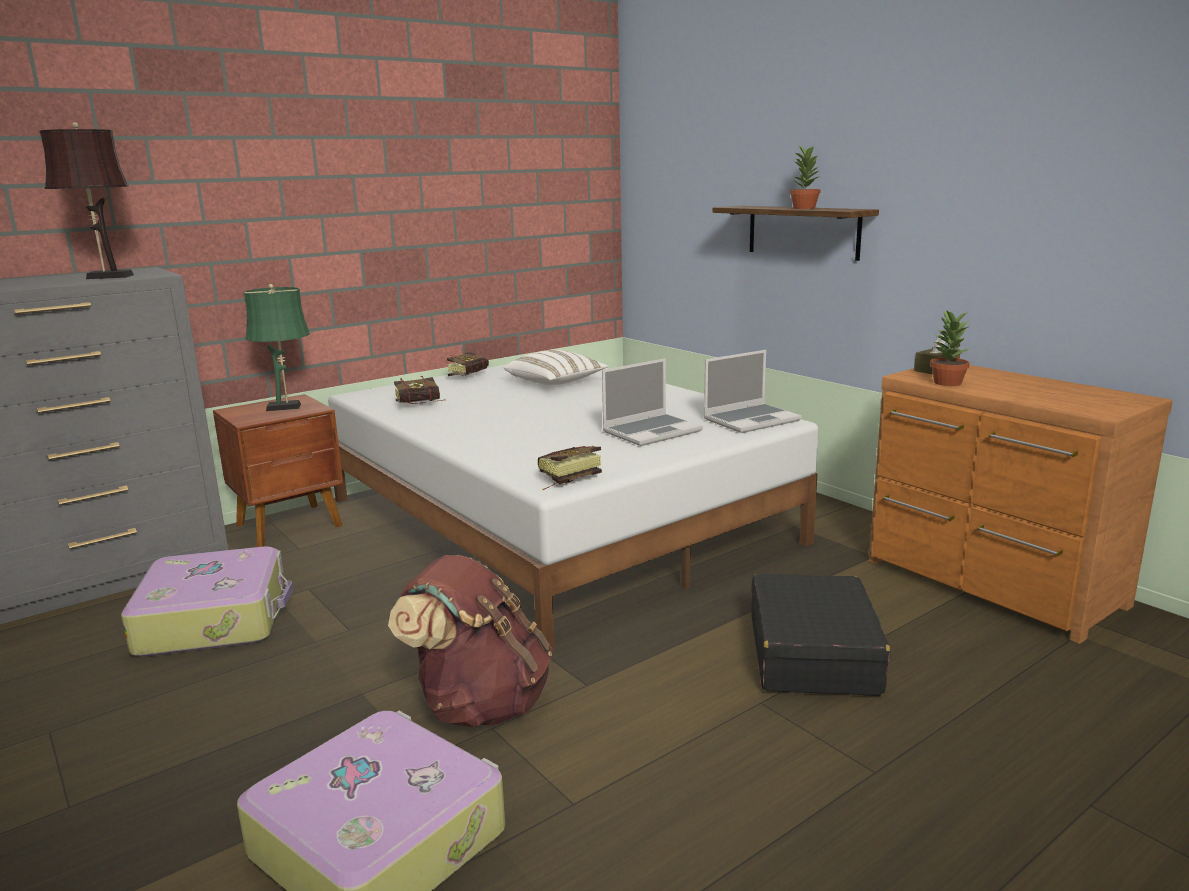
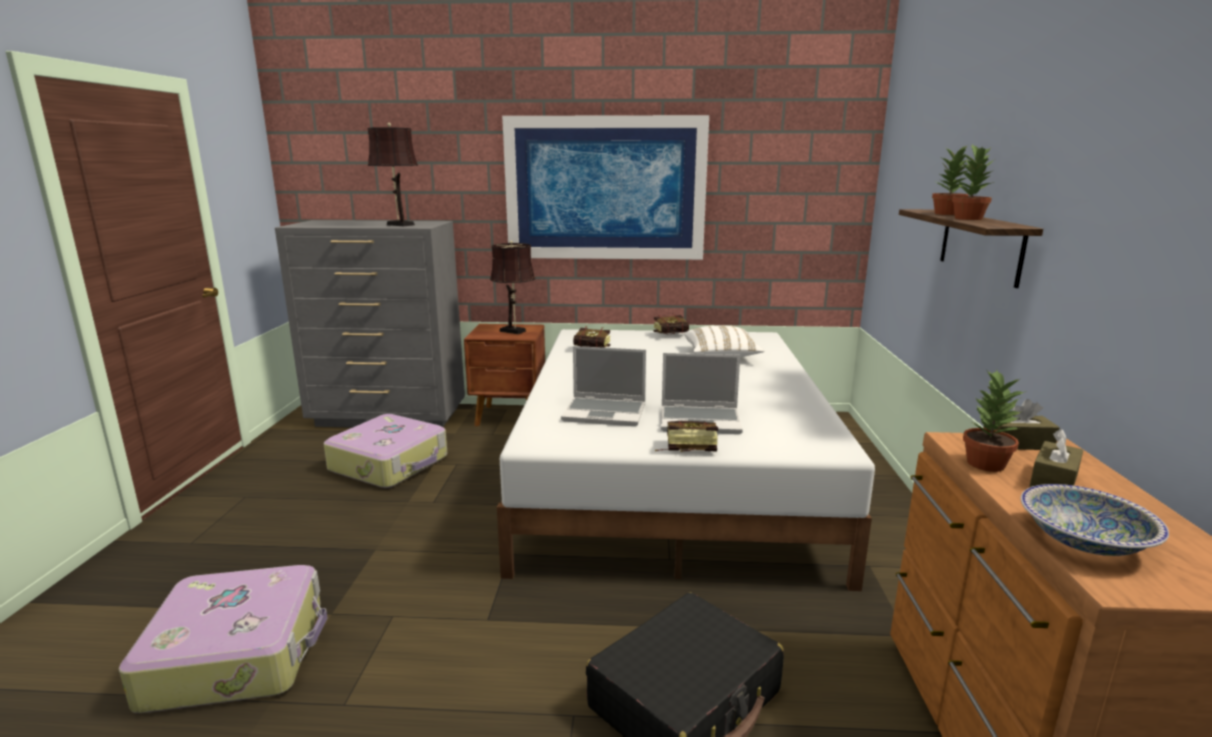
camera: 40 degrees right, 0 degrees up
(287, 407) = (514, 331): green table lamp -> brown table lamp
(360, 208) = (605, 189): none -> picture
(479, 704) = (412, 594): brown backpack -> none
(565, 480) = (550, 440): book -> book (685, 448)
(752, 420) = (811, 438): laptop -> laptop (606, 413)
(770, 207) = (947, 214): none -> potted plant
(990, 381) = (1053, 480): none -> brown tissue box
(1058, 401) = (1084, 541): none -> bowl

